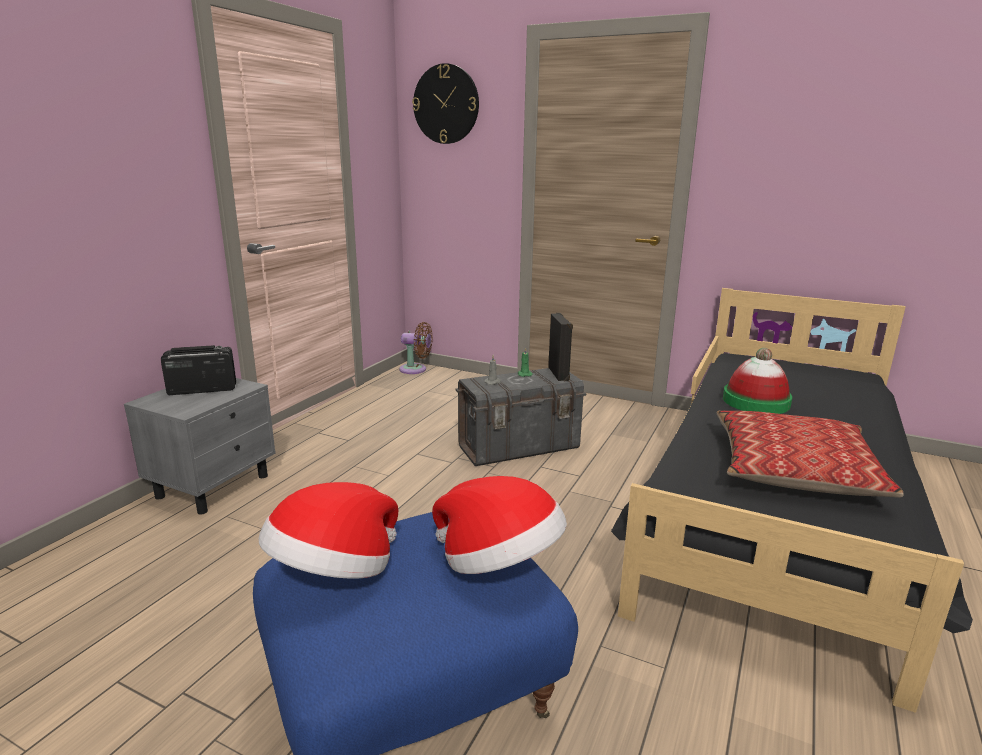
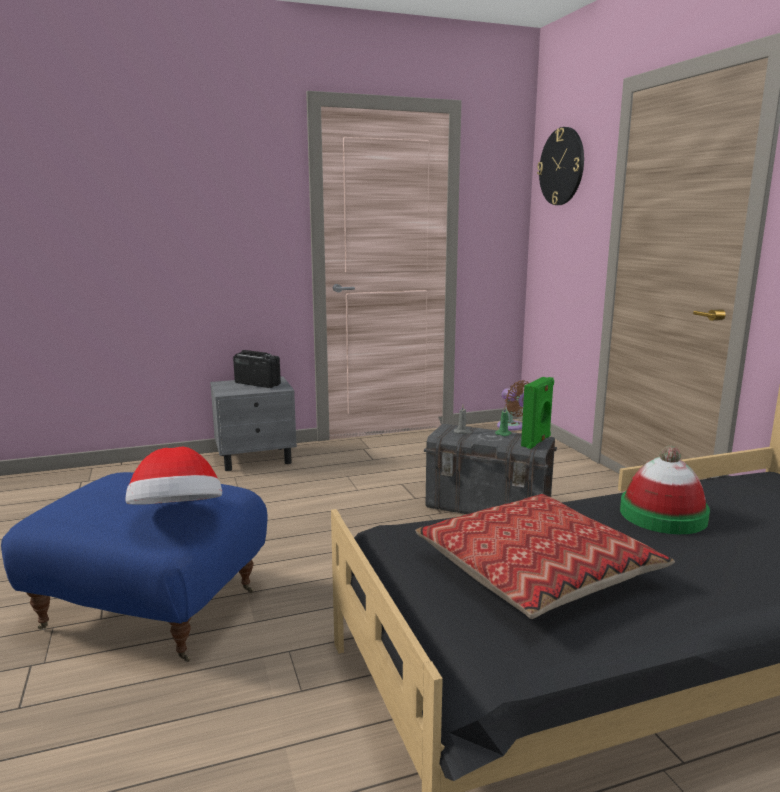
camera: 45 degrees right, 5 degrees down
(334, 573) = (110, 485): hat -> none
(559, 374) = (537, 442): black speaker -> green speaker

